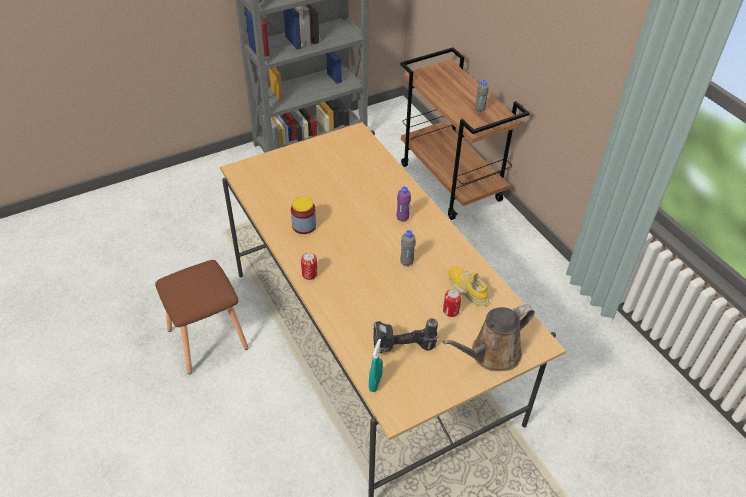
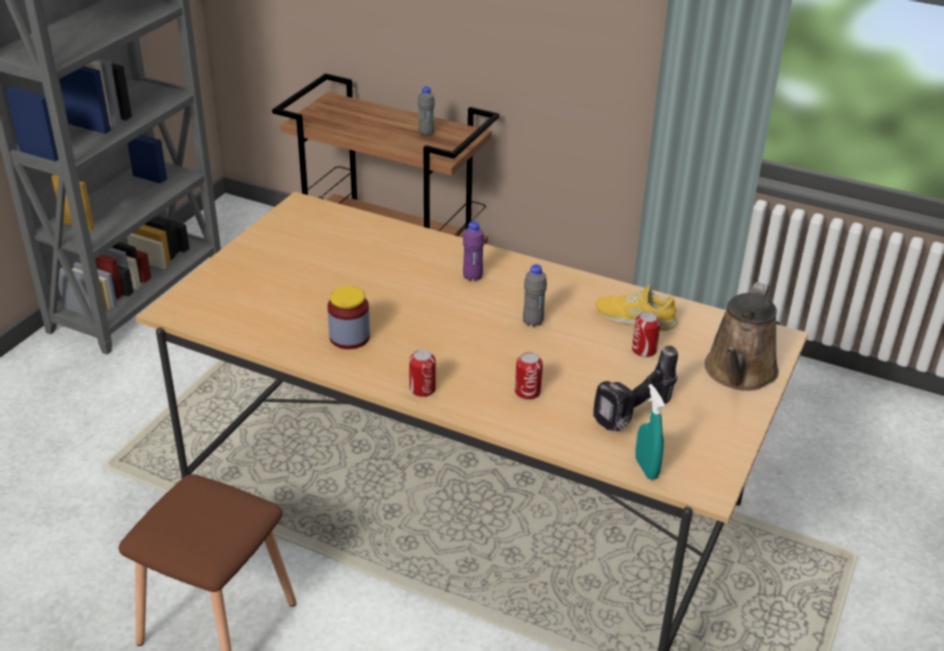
camera: 35 degrees left, 10 degrees down
(360, 303) = (527, 392): none -> can

